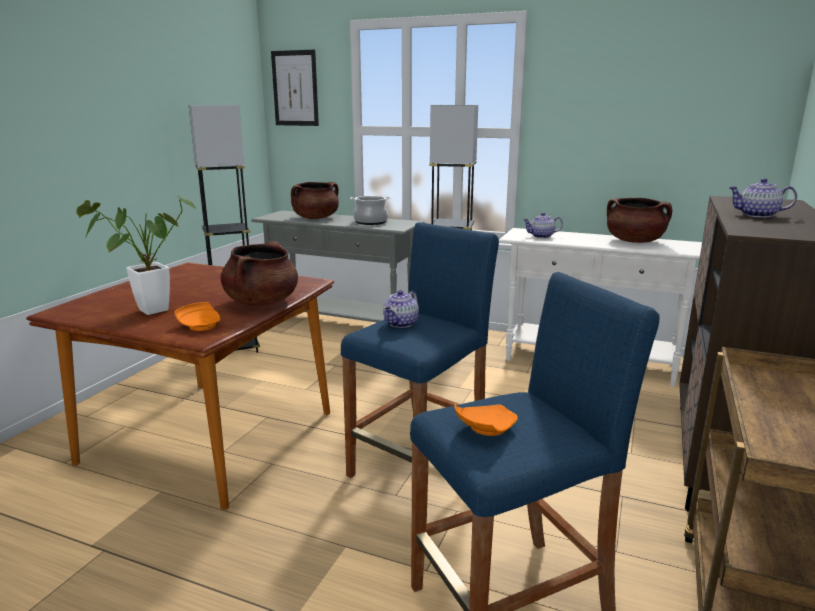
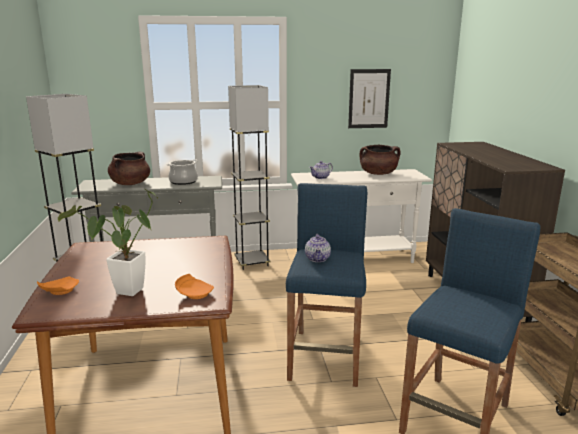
camera: 30 degrees left, 0 degrees up
(262, 302) = (207, 264): brown cooking pot -> none
(295, 88) = (84, 71): picture -> picture (369, 99)
(484, 428) = (464, 313): orange plate -> orange plate (59, 291)
(757, 215) = (489, 155): teapot -> none

